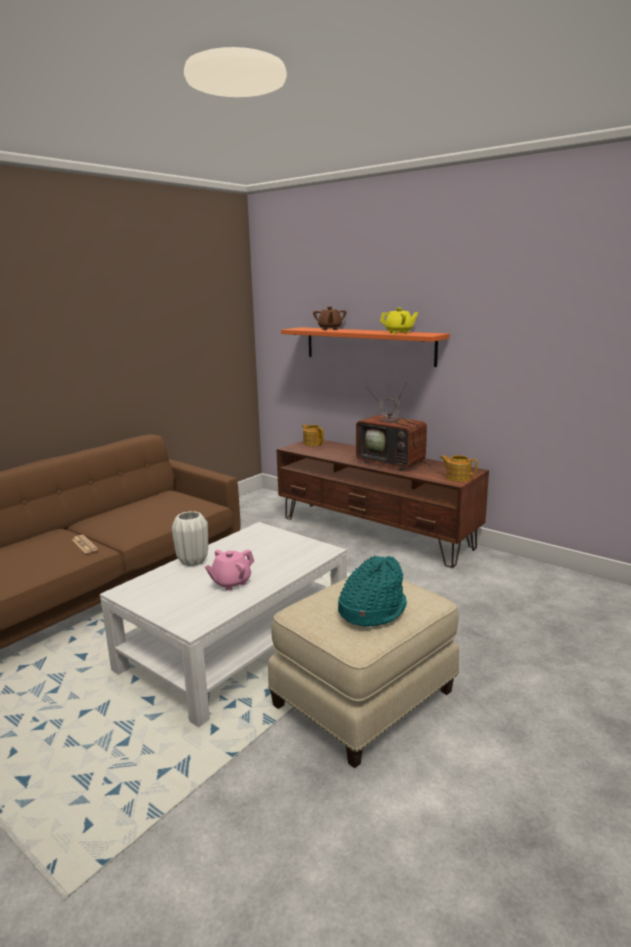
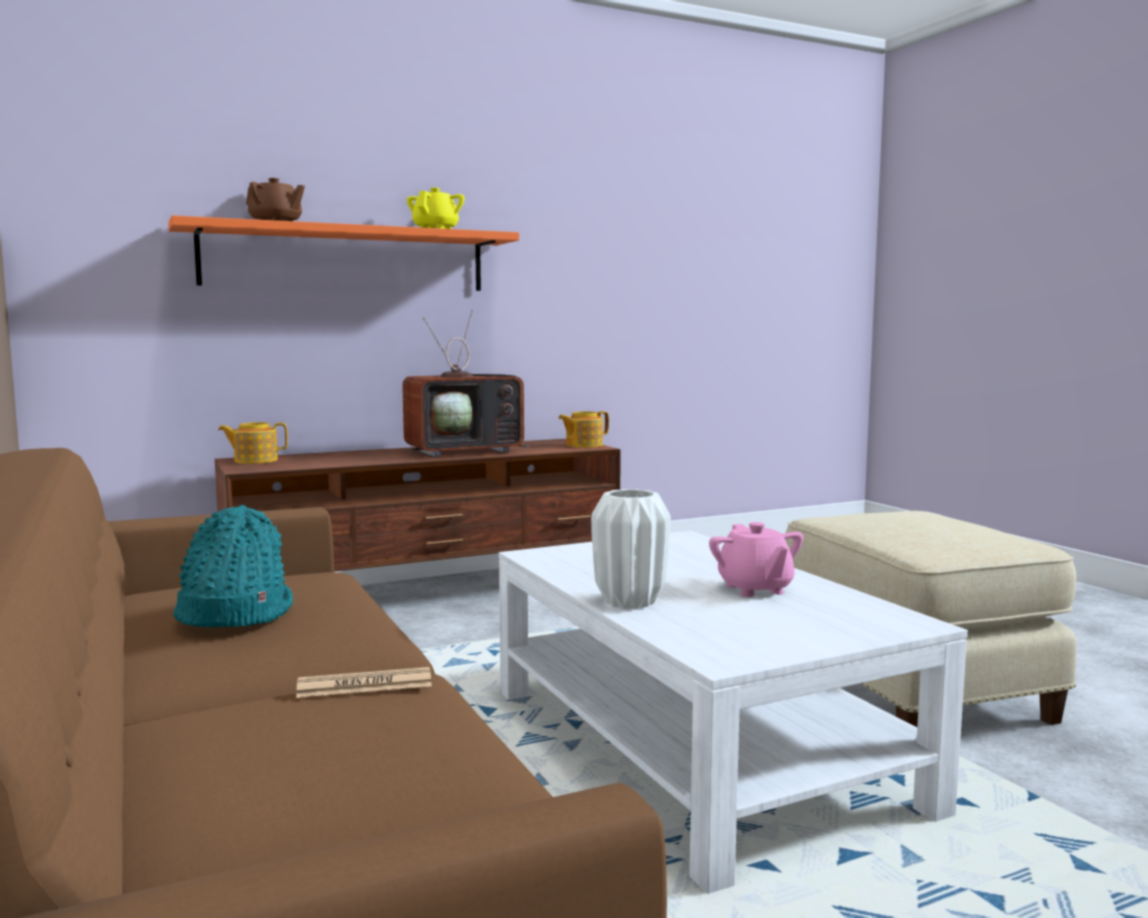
camera: 65 degrees left, 10 degrees down
(371, 610) = (947, 524): turquoise hat -> turquoise hat (233, 613)

